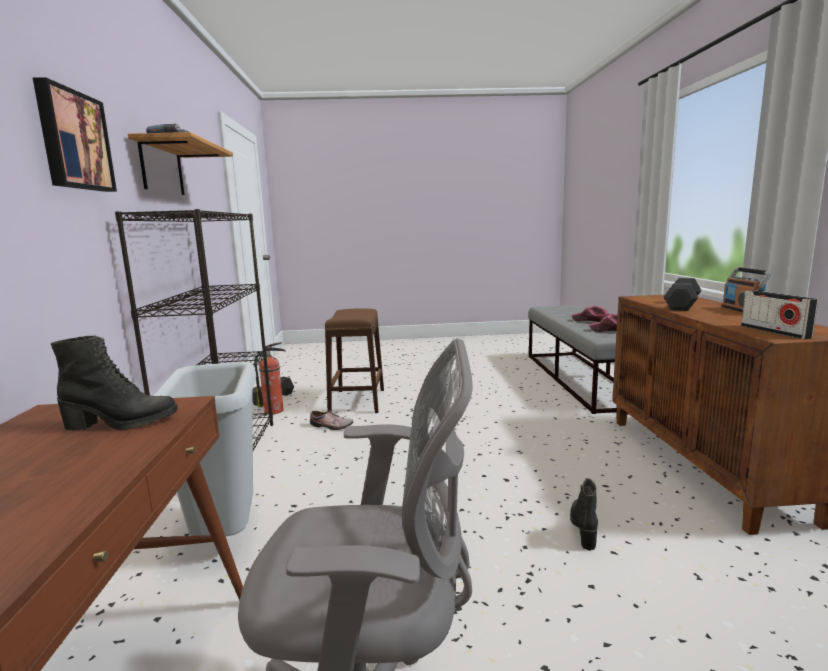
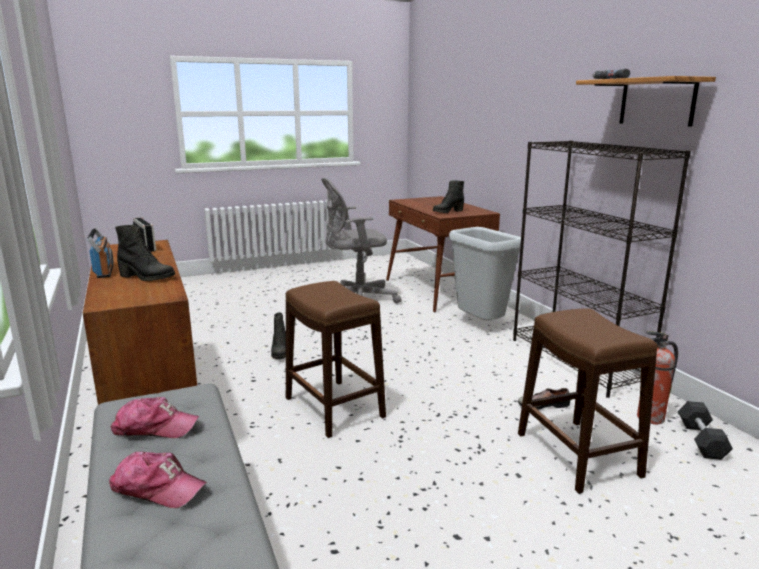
camera: 160 degrees right, 5 degrees up
(73, 141) = (562, 99): picture -> none
(510, 445) = (333, 408): none -> brown stool
(682, 305) = (146, 277): grey dumbbell -> black boot

